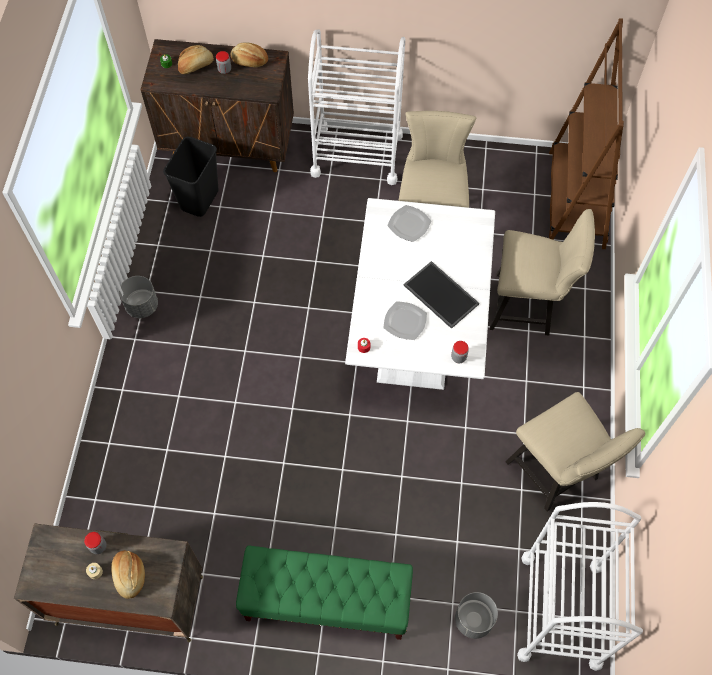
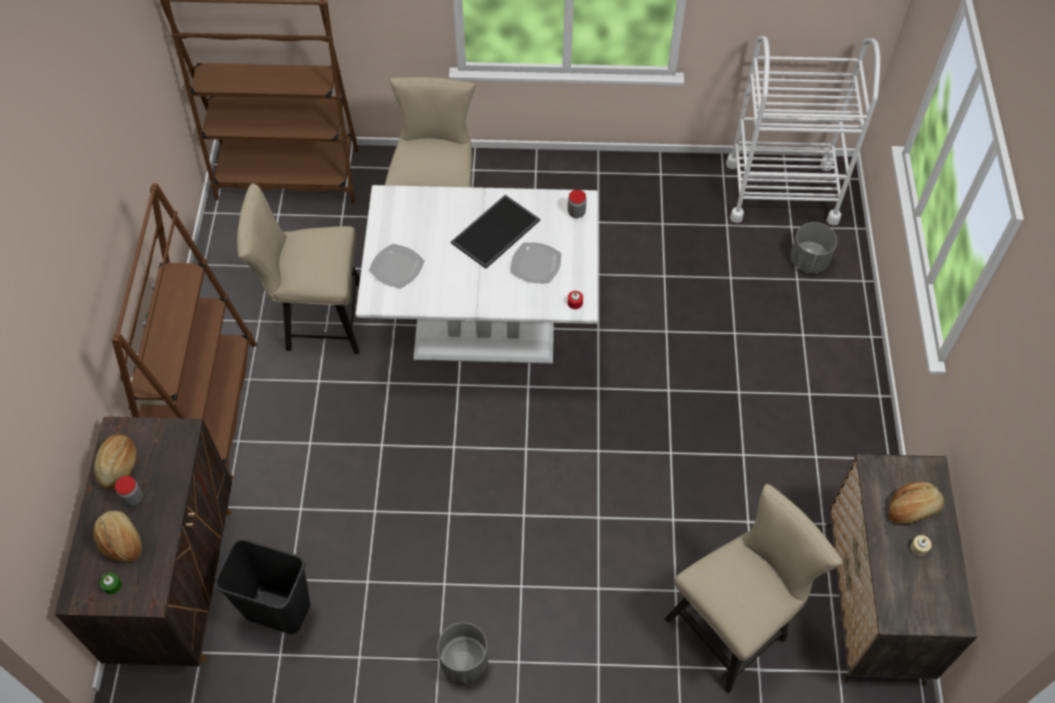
camera: 95 degrees left, 5 degrees down
(98, 546) = (888, 550): jar -> none
(326, 601) = (823, 393): green bench -> none
(357, 154) = (205, 410): white cart -> brown bookcase
(557, 474) = (640, 194): beige chair -> beige chair (733, 625)

